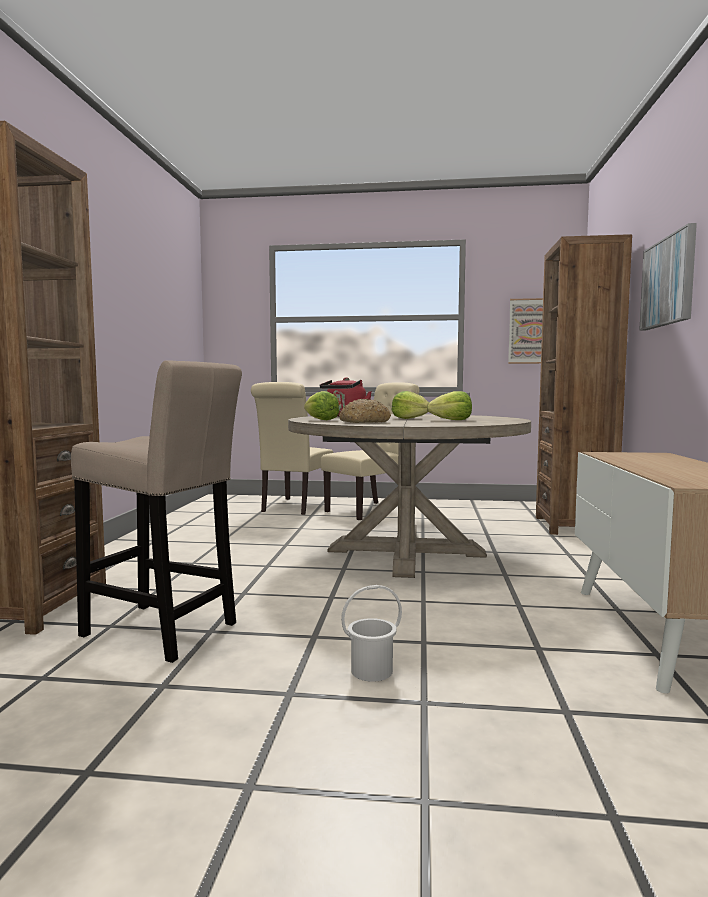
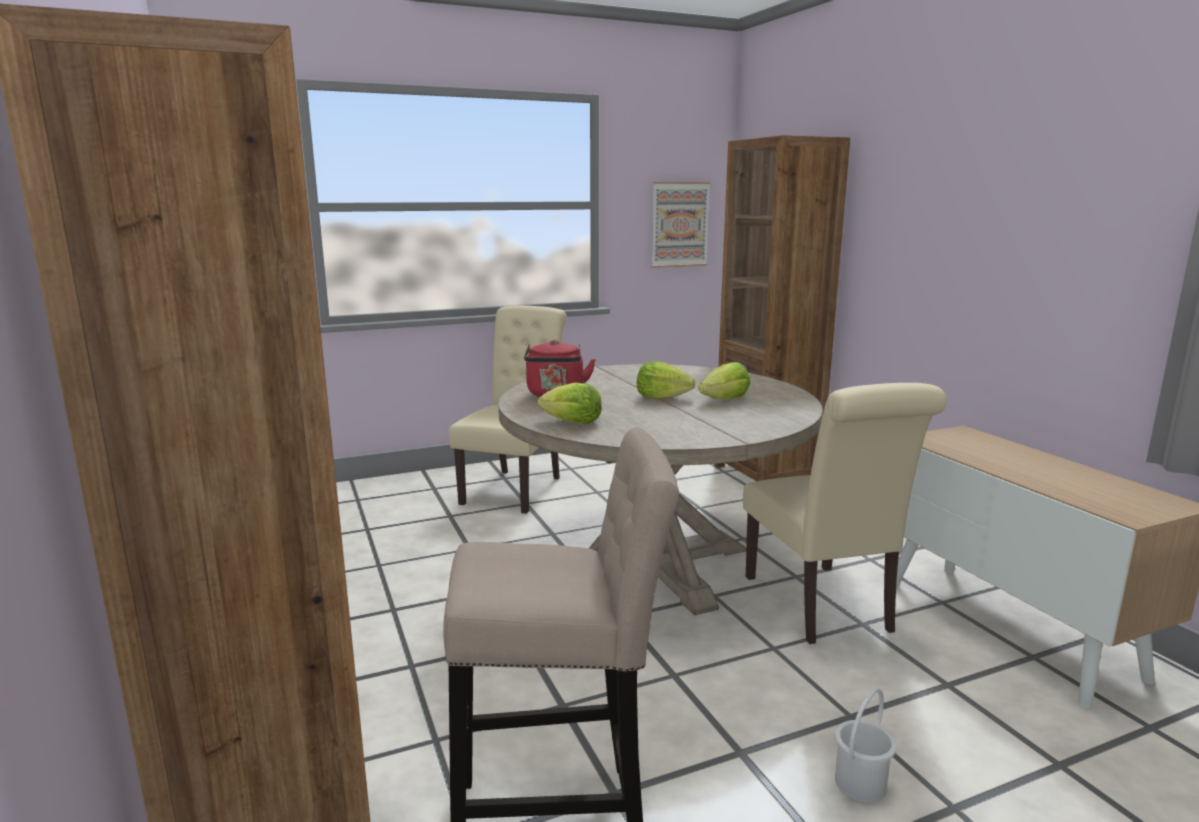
camera: 30 degrees left, 10 degrees up
(293, 507) = (403, 504): beige chair -> beige chair (822, 607)
(364, 422) = (653, 426): bread -> none
(668, 282) = (922, 216): picture -> none

